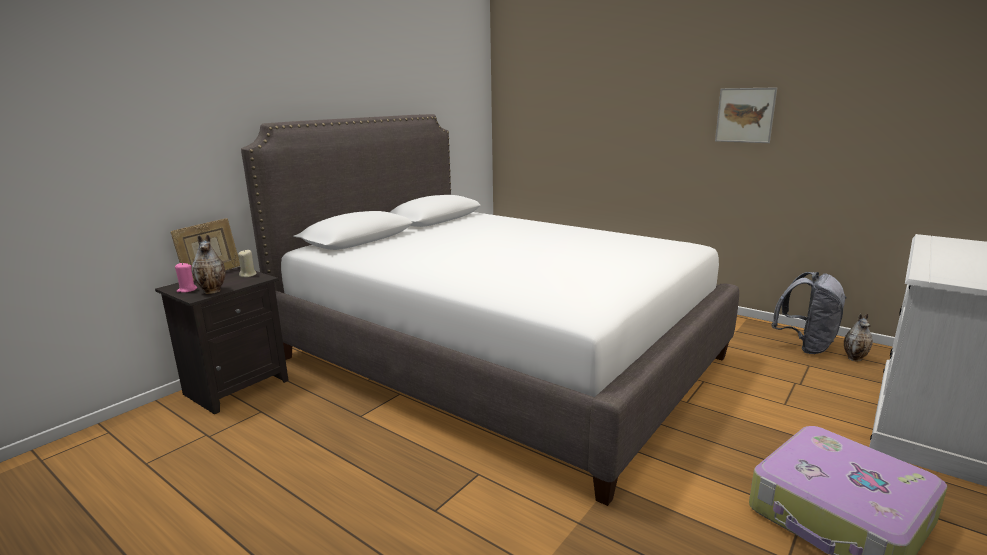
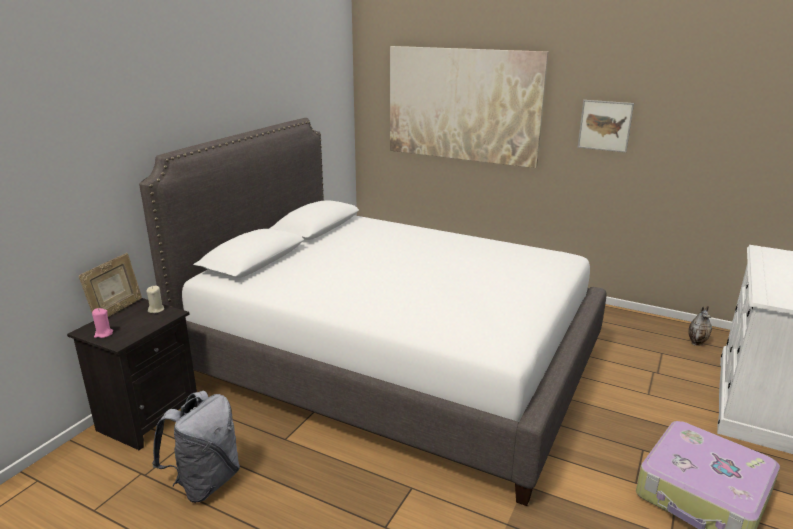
camera: 10 degrees left, 5 degrees up
(213, 291) = (132, 334): vase -> none
(595, 105) = (462, 105): none -> picture
(805, 346) = (656, 333): grey backpack -> grey backpack (205, 482)

